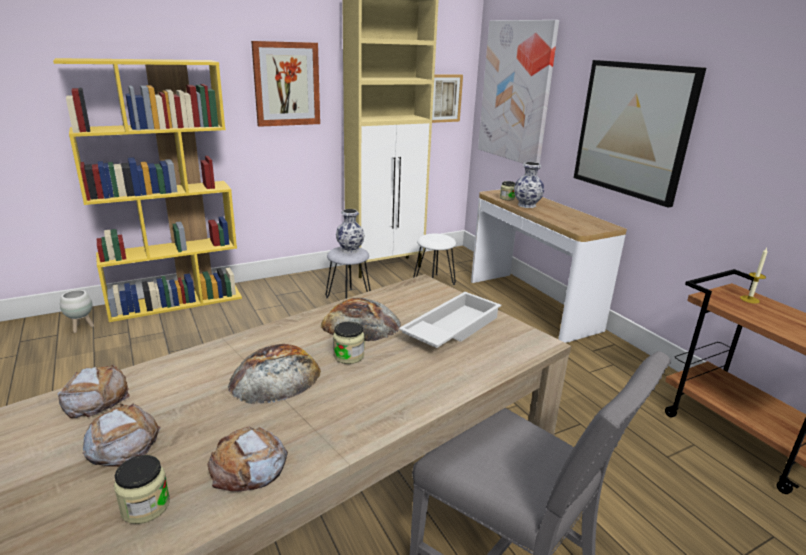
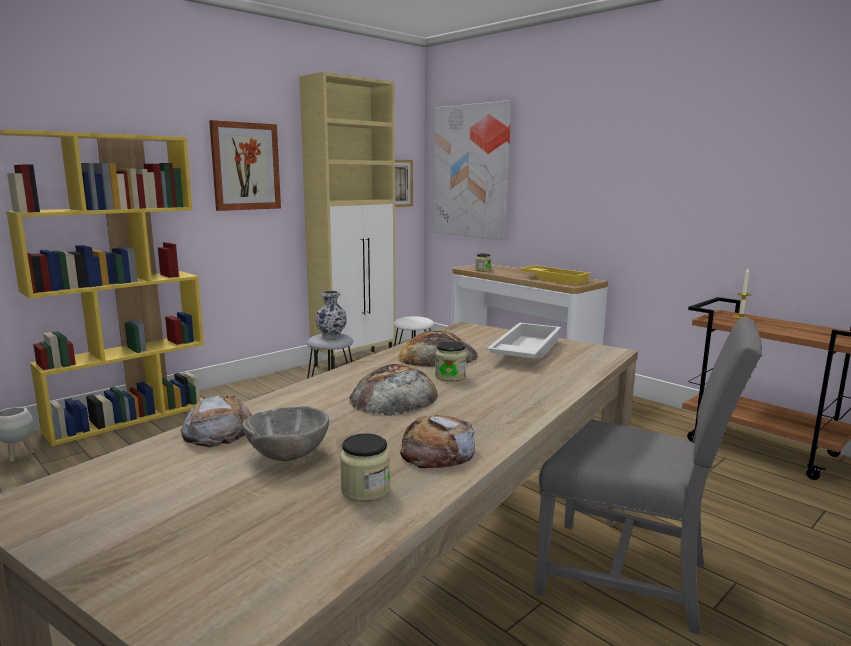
camera: 15 degrees left, 10 degrees down
(122, 442) = (287, 455): bread -> grey bowl
(527, 205) = (506, 273): vase -> none
(570, 220) = (554, 279): none -> yellow tray
(633, 130) = (600, 190): picture -> none

